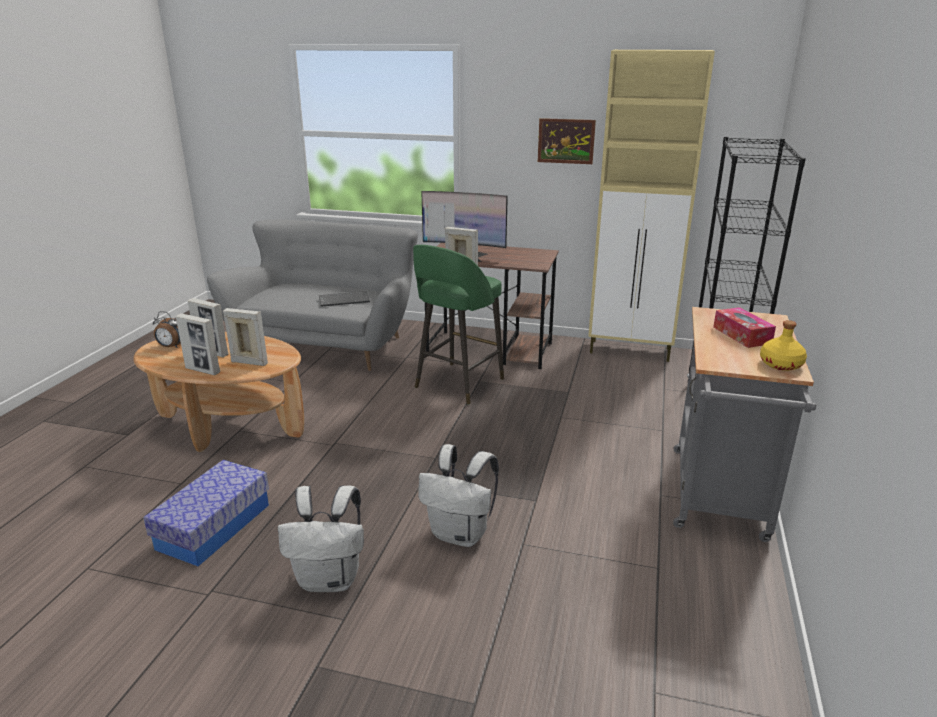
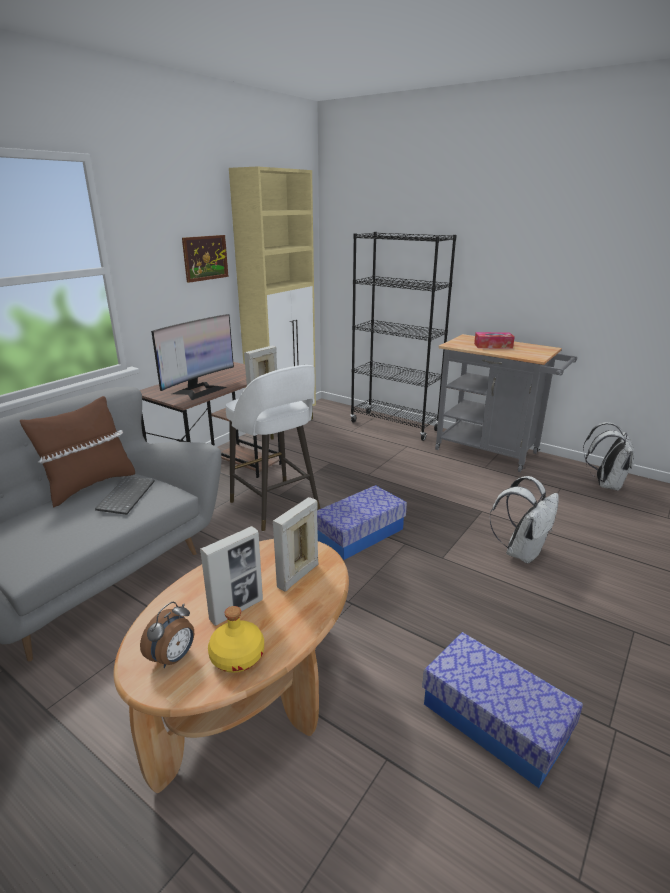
camera: 70 degrees left, 0 degrees up
(203, 370) = (298, 620): picture frame -> none
(330, 579) = (583, 633): white backpack -> white backpack (605, 484)
(356, 288) = (89, 485): none -> brown pillow
(437, 431) = (360, 534): none -> storage box
(457, 384) = (276, 506): green stool -> white stool
(781, 364) = (538, 348): yellow bottle -> yellow bottle (238, 656)

